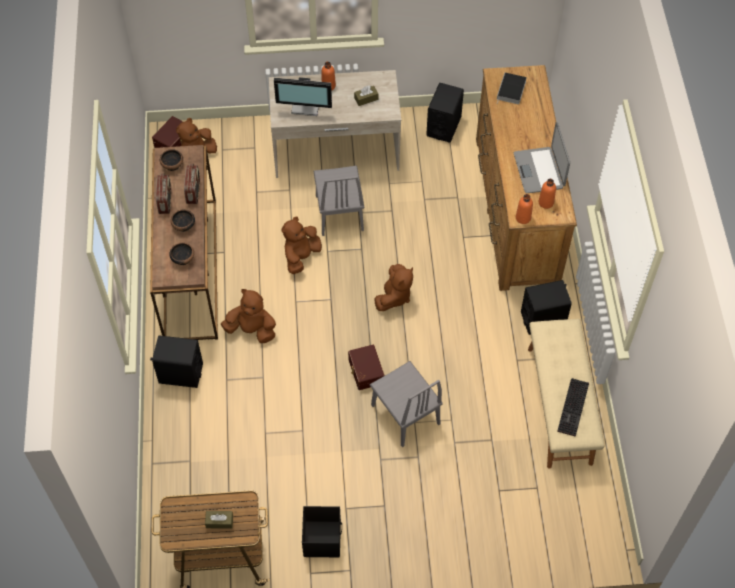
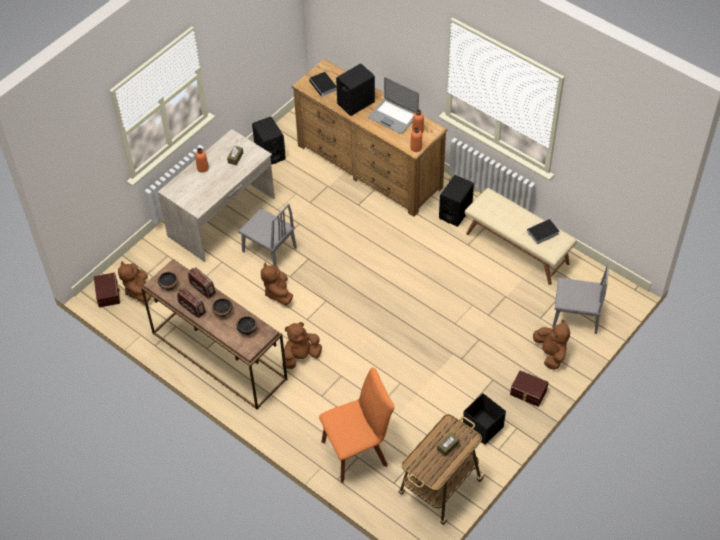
camera: 45 degrees left, 5 degrees down
(180, 373) = (290, 417): black speaker -> black speaker (355, 103)
(196, 455) = (357, 451): none -> orange chair
(306, 106) = (204, 190): monitor -> none
(365, 371) = (395, 321): brown storage box -> brown storage box (528, 393)
(394, 296) = (360, 268): brown plush toy -> brown plush toy (550, 353)
(405, 414) = (445, 324): grey chair -> grey chair (575, 316)
(574, 408) = (542, 233): keyboard -> book

